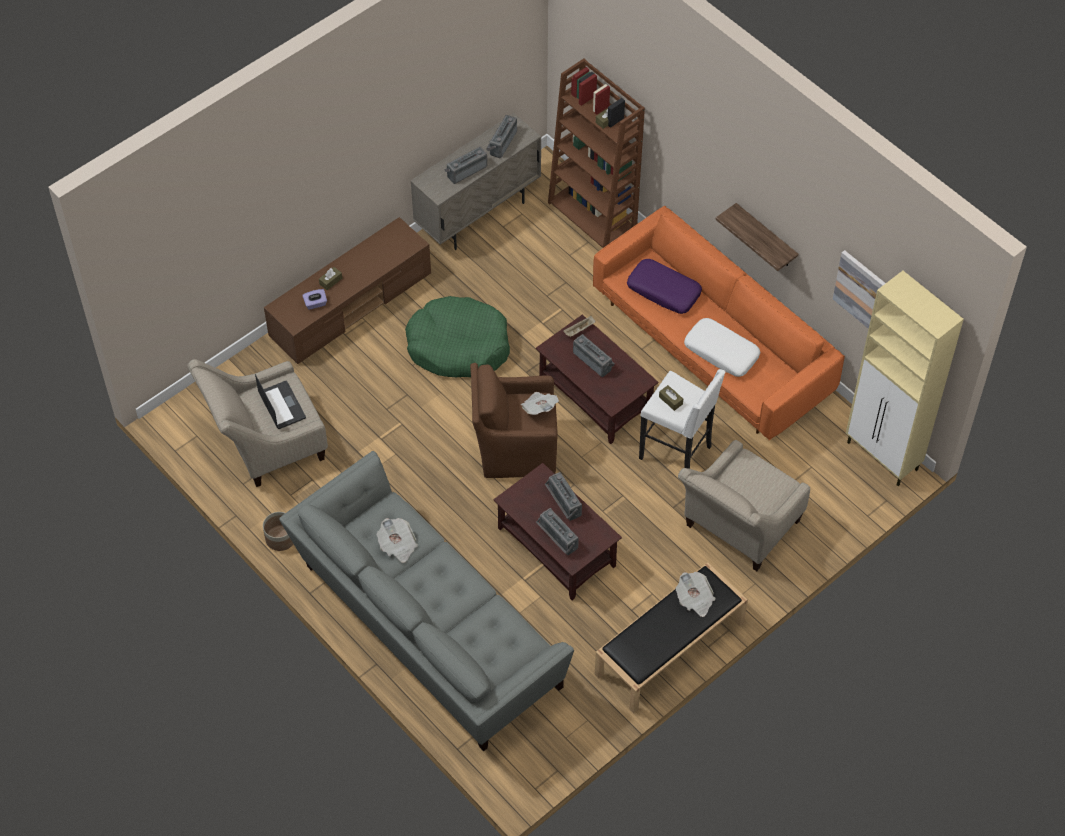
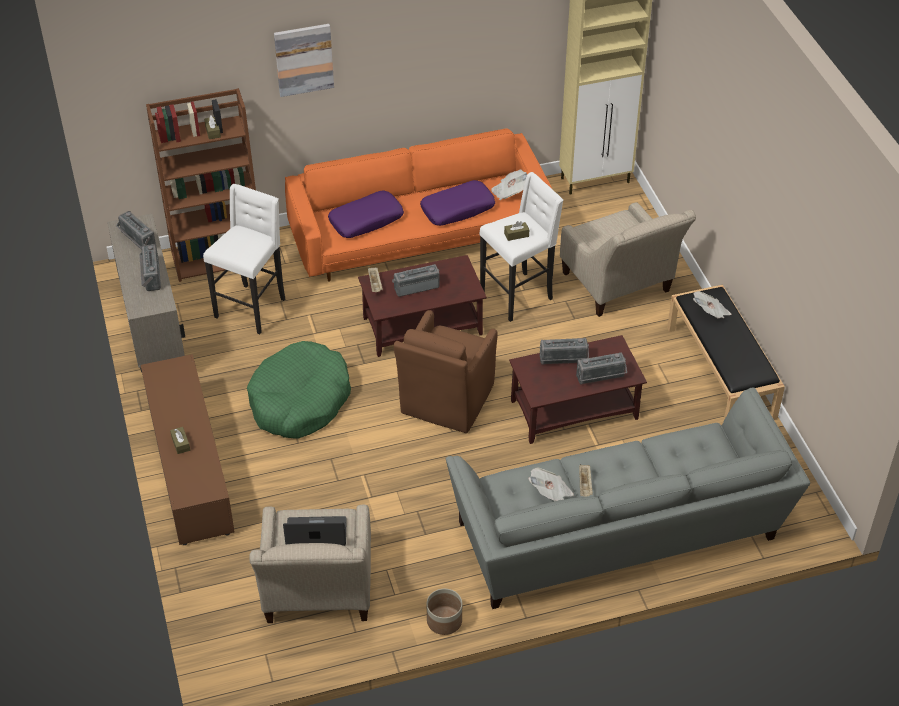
camera: 65 degrees left, 10 degrees down
(315, 304) = (200, 465): purple tissue box -> none
(418, 567) = (585, 485): none -> beige tray
(539, 408) = (452, 335): newspaper -> newspaper (509, 192)
(546, 266) = (252, 308): none -> white stool
(721, 352) = (457, 209): white pillow -> purple pillow
(765, 237) = (408, 97): shelf -> none
(860, 290) = (523, 50): picture -> picture (304, 59)

